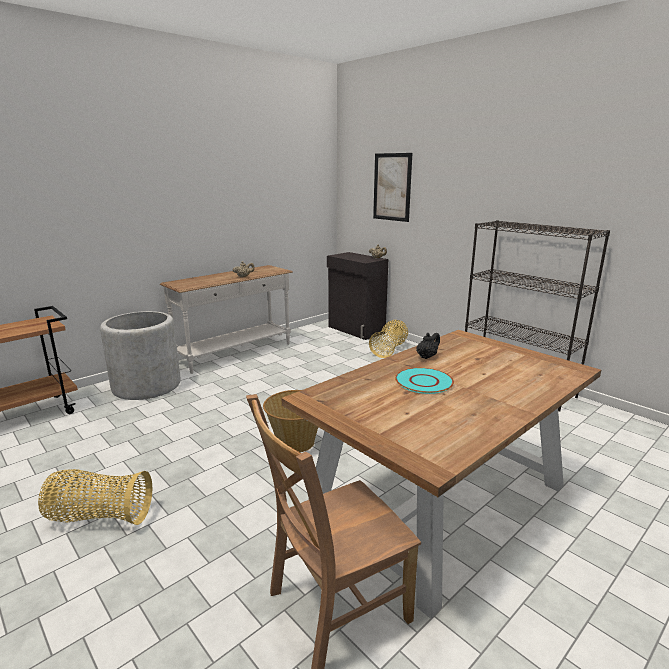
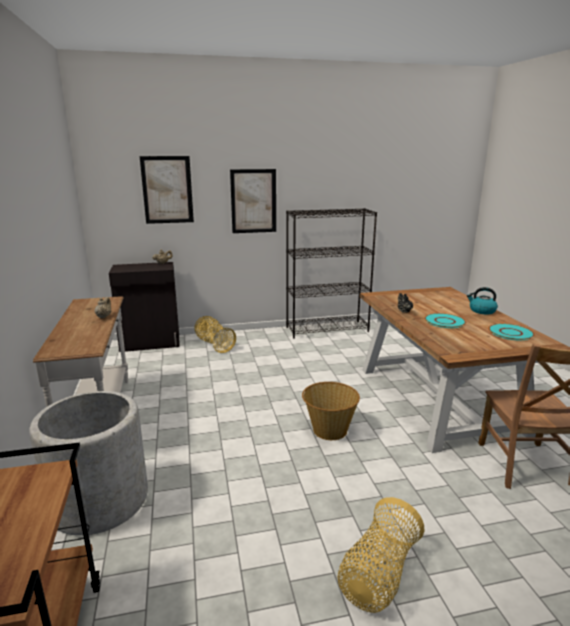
camera: 60 degrees left, 0 degrees up
(443, 428) = (511, 333): none -> turquoise plate
(465, 205) = (253, 201): none -> picture
(515, 400) = (481, 311): none -> kettle

